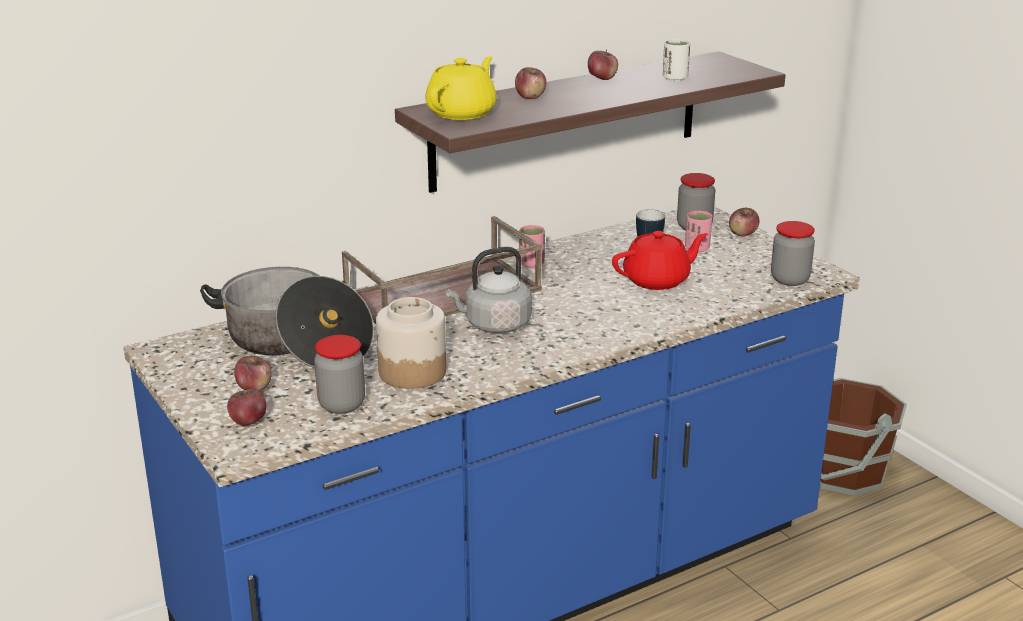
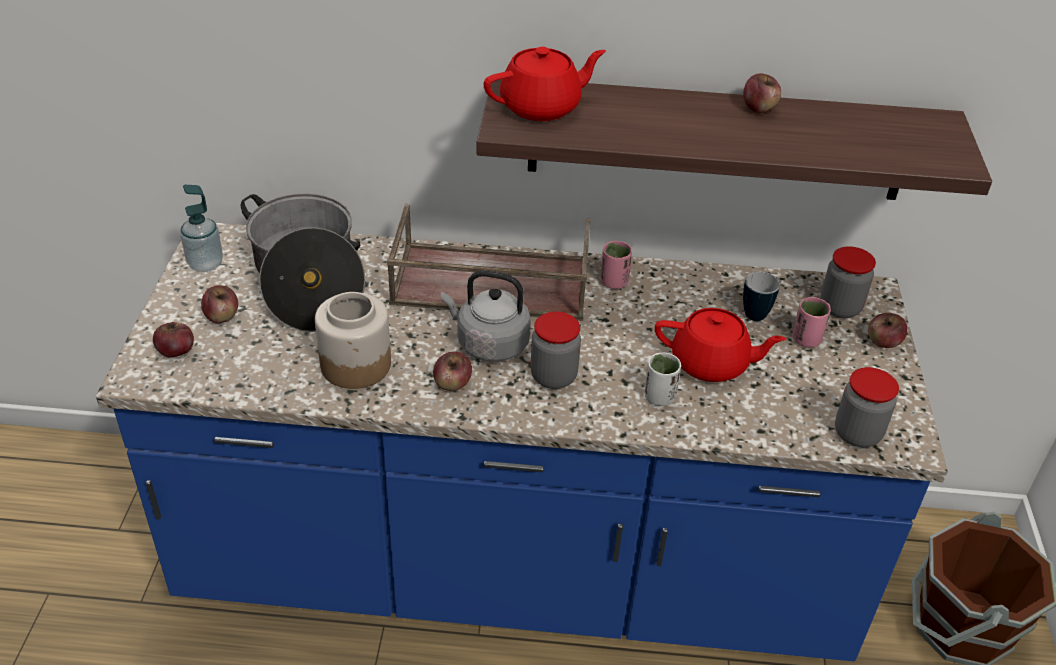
camera: 35 degrees right, 15 degrees up
(185, 365) = (205, 264): none -> soap dispenser
(341, 404) = (260, 372): jar -> jar (553, 377)
(462, 113) = (542, 107): yellow teapot -> red teapot
(530, 97) = (641, 109): apple -> apple (452, 384)
(675, 78) = (841, 138): white cup -> white cup (659, 397)

